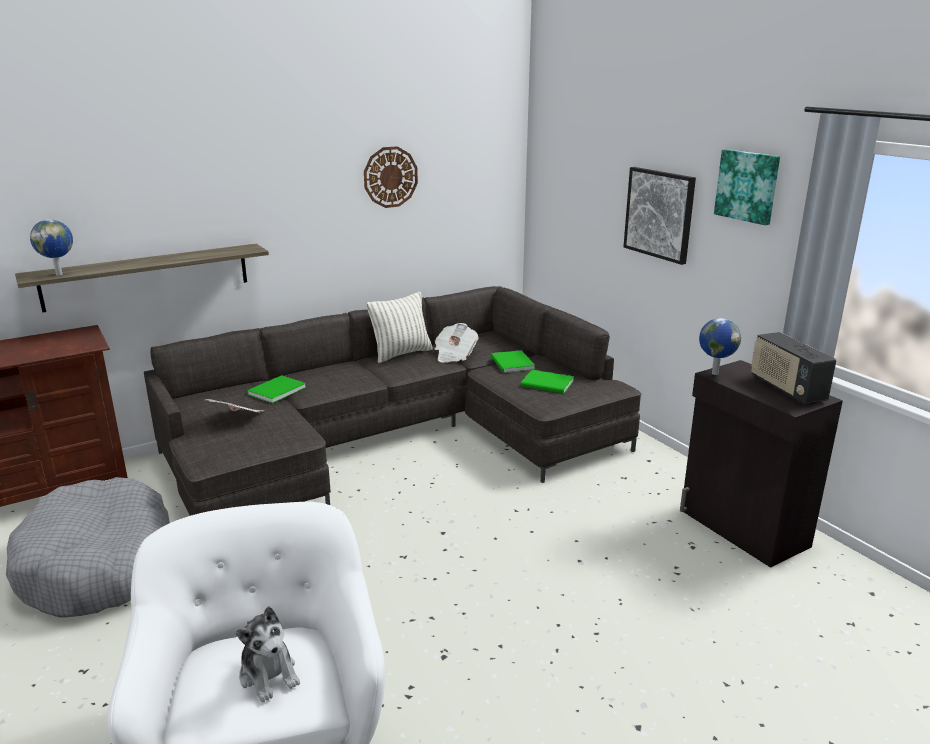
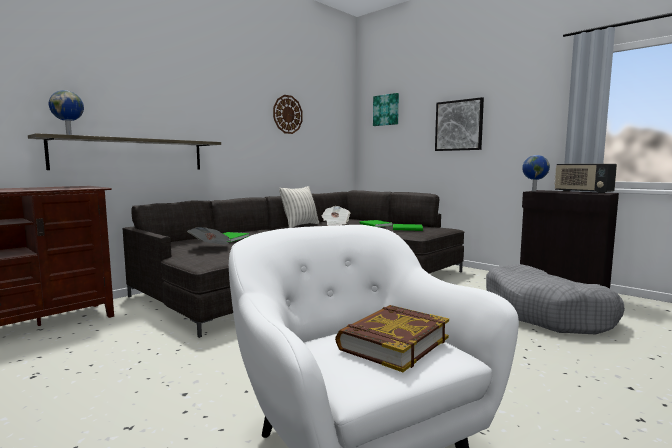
camera: 15 degrees left, 15 degrees down
(99, 565) = (108, 358): grey dog bed -> grey dog bed (546, 314)
(269, 674) = (393, 343): plush toy -> book
(747, 186) = (521, 93): picture -> picture (386, 110)

